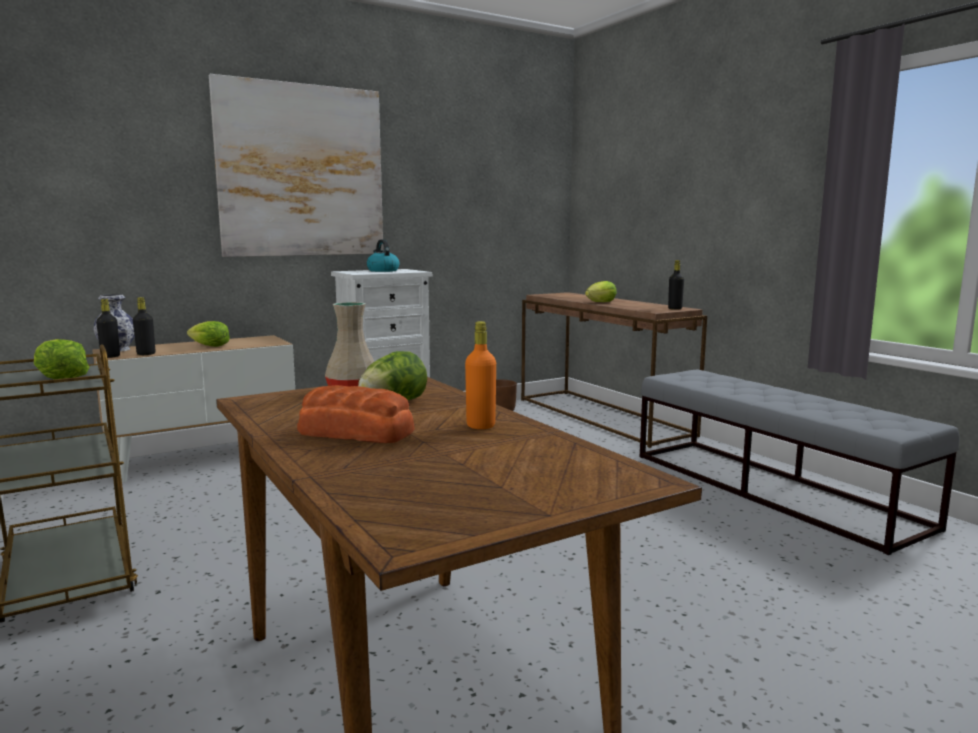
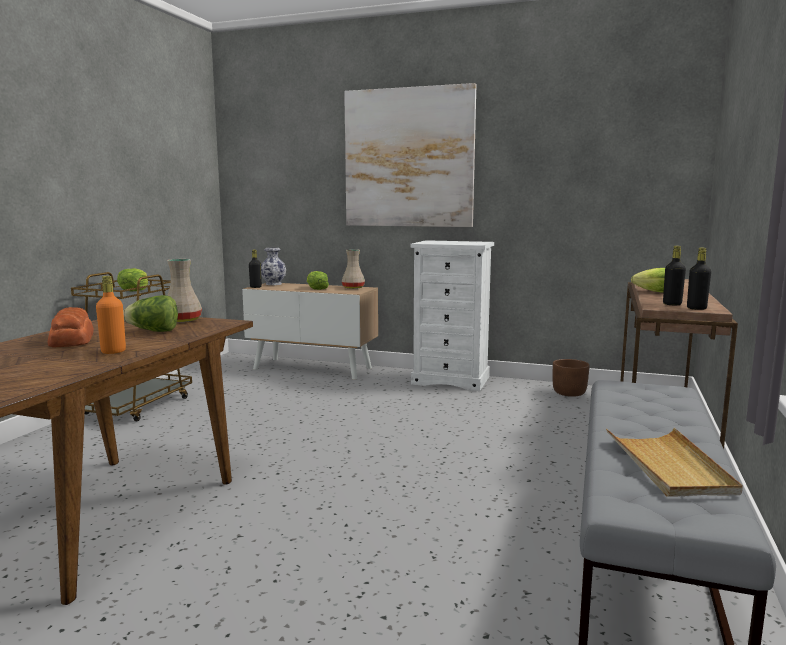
camera: 50 degrees right, 0 degrees up
(146, 354) = (273, 288): black bottle -> black bottle (672, 304)
(250, 339) = (352, 288): none -> beige vase
(382, 270) = (458, 242): kettle -> none
(834, 408) = (668, 466): none -> beige tray

